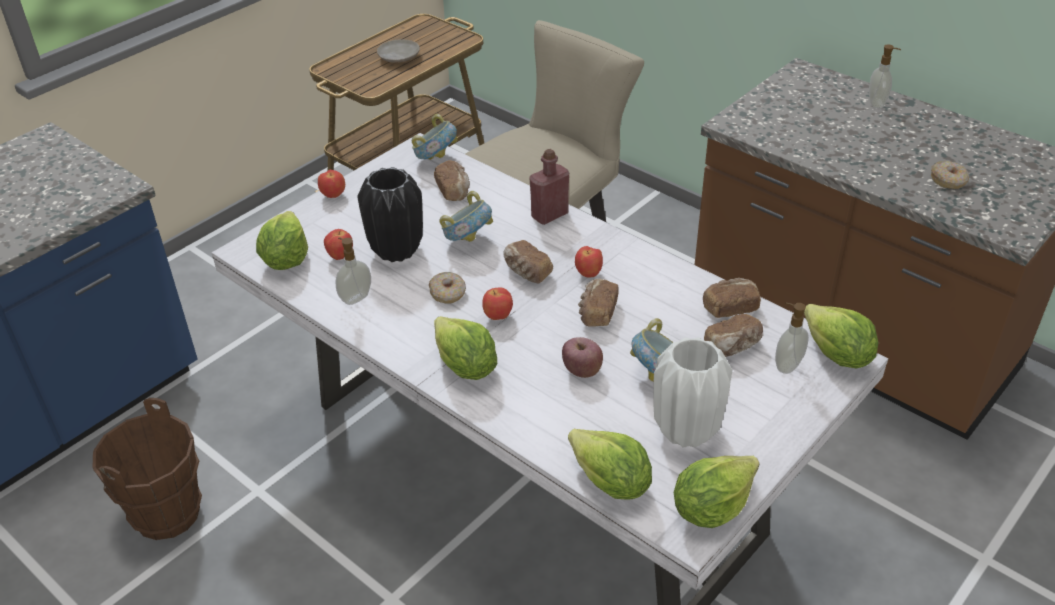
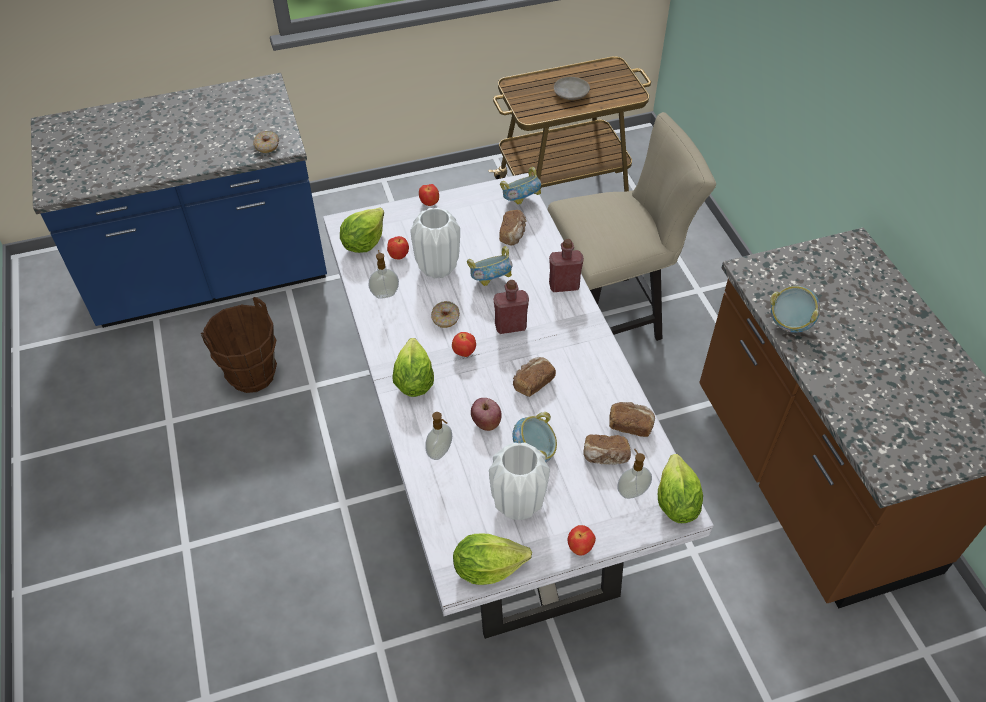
camera: 30 degrees right, 10 degrees up
(397, 251) = (437, 268): black vase -> white vase
(526, 272) = (510, 326): bread -> red bottle
(589, 274) = (552, 348): apple -> apple (580, 548)
(610, 483) = (437, 515): lettuce -> none
(809, 151) = (789, 323): none -> bowl
(877, 103) = (892, 302): soap dispenser -> soap dispenser (440, 452)
(948, 180) = (883, 403): donut -> donut (267, 146)

